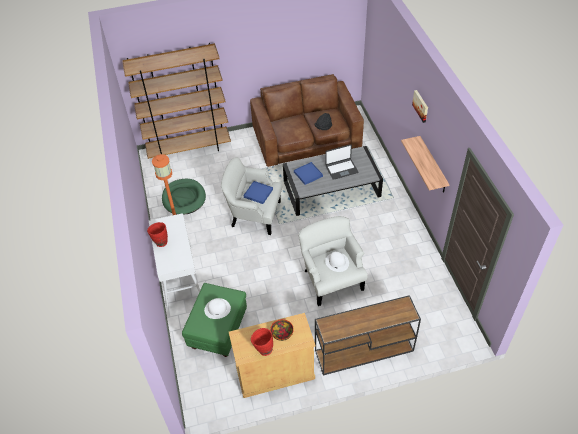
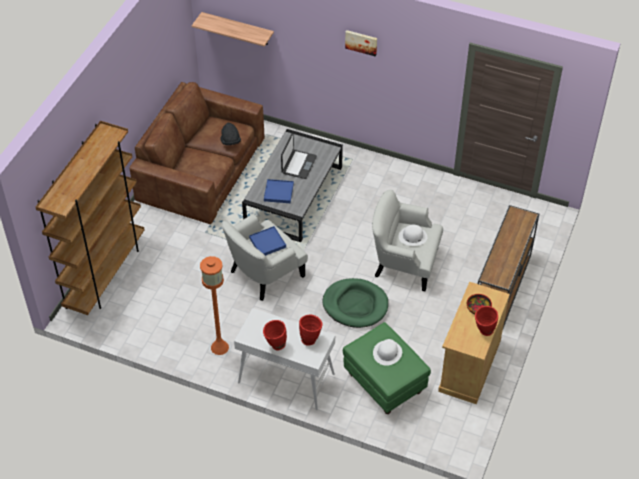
camera: 55 degrees left, 0 degrees up
(180, 256) = (310, 338): none -> red vase
(184, 198) = (178, 318): green dog bed -> green dog bed (355, 305)
(433, 165) = (406, 90): shelf -> shelf (237, 29)

